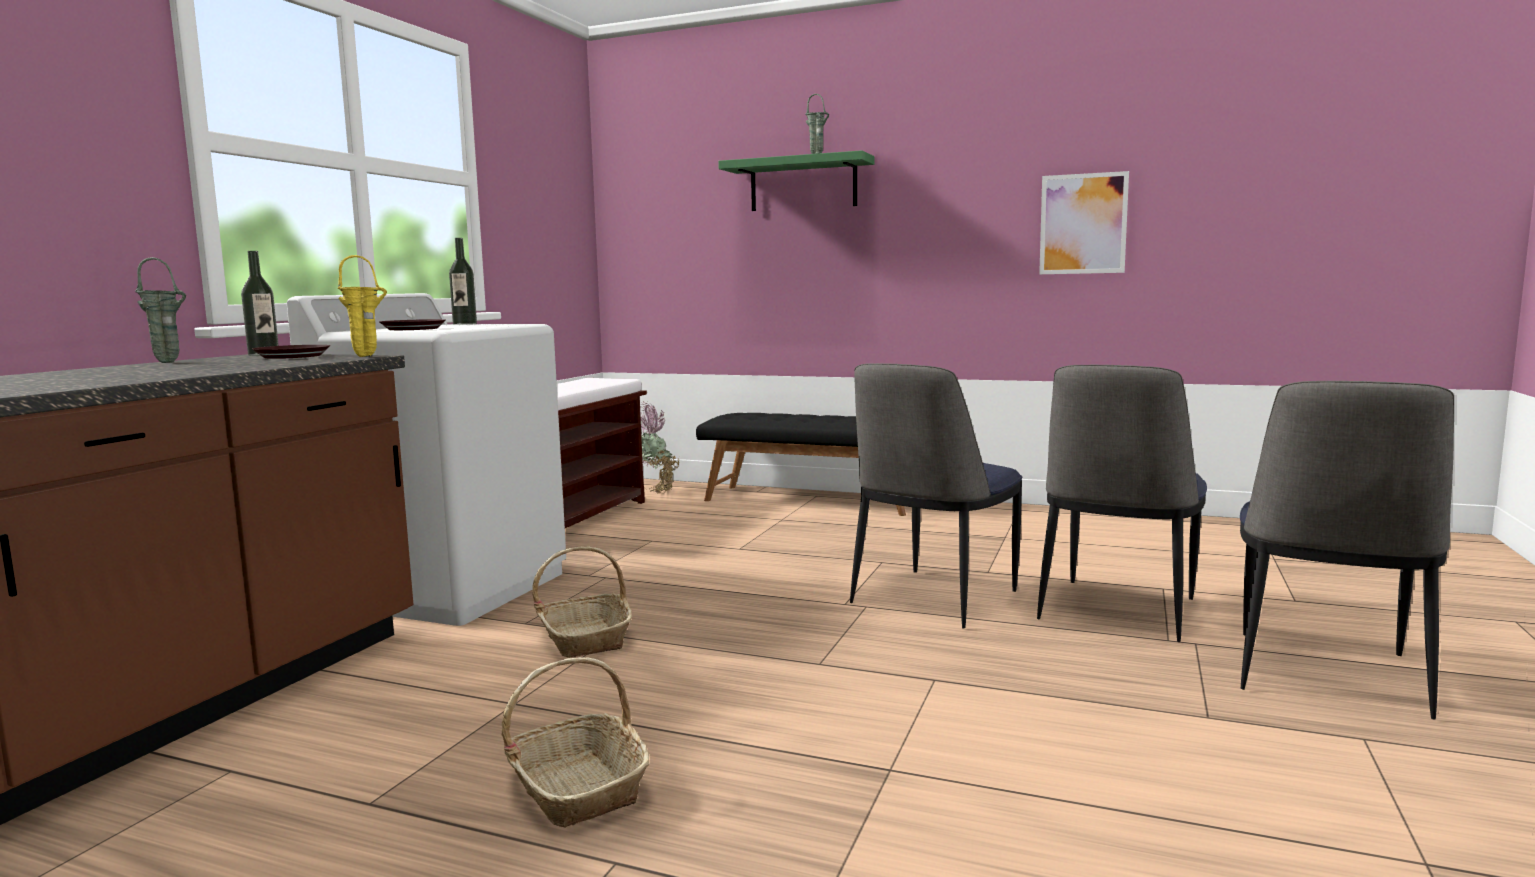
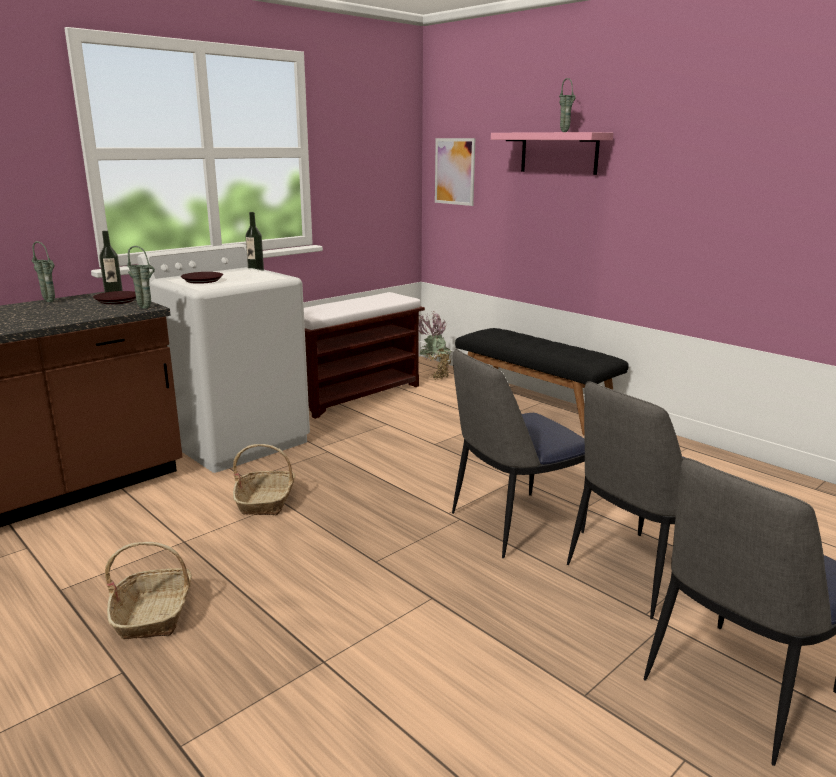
camera: 25 degrees right, 10 degrees up
(368, 356) = (146, 308): yellow vase -> green vase
(803, 184) = (559, 153): green shelf -> pink shelf
(1083, 224) = (780, 210): picture -> picture (454, 171)

